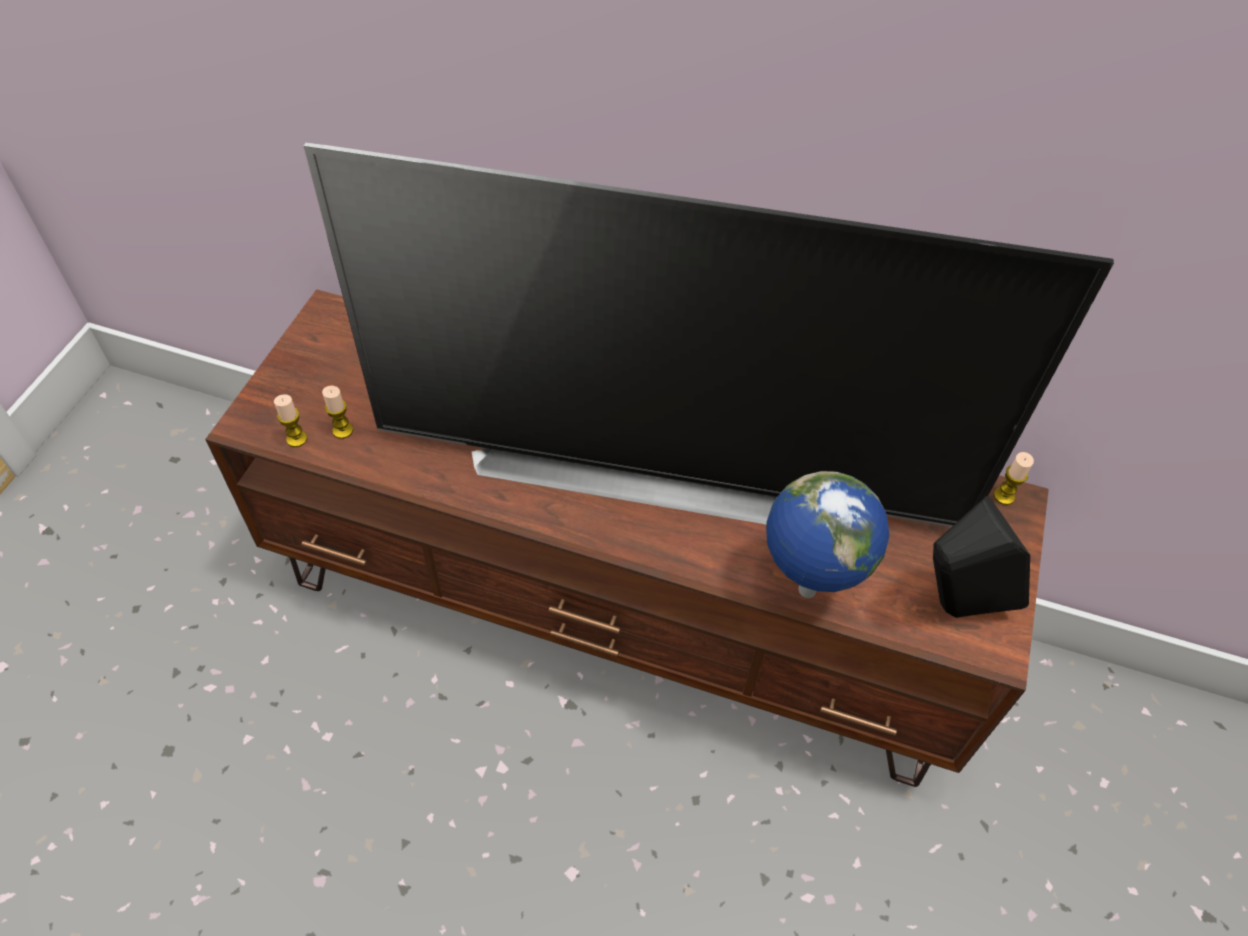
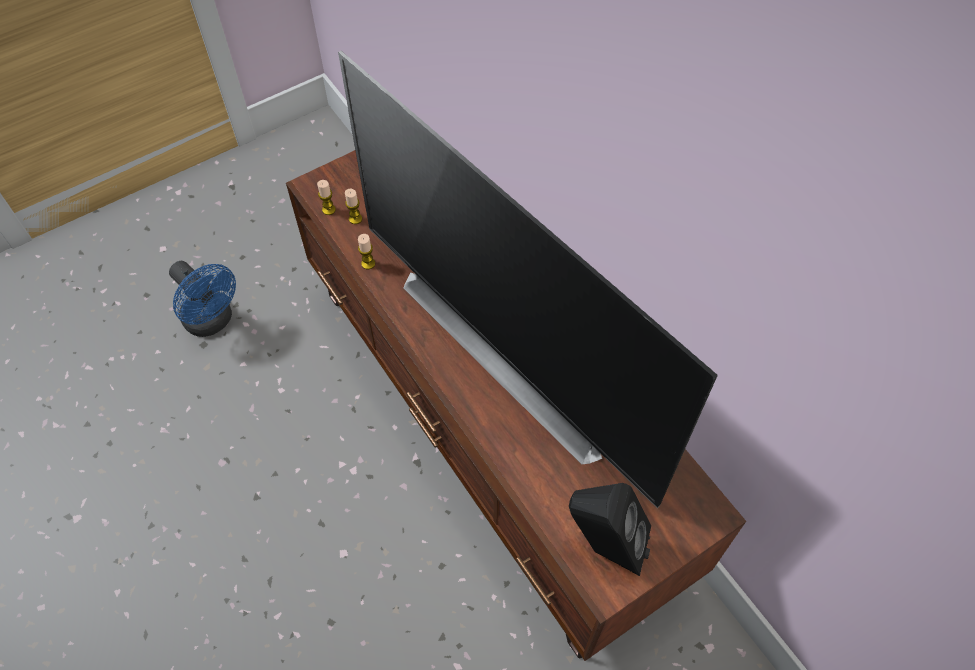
camera: 40 degrees right, 5 degrees up
(158, 713) = (213, 321): none -> blue fan
(805, 591) = (523, 475): globe -> none
(1004, 496) = (709, 505): candle -> candle (368, 263)

